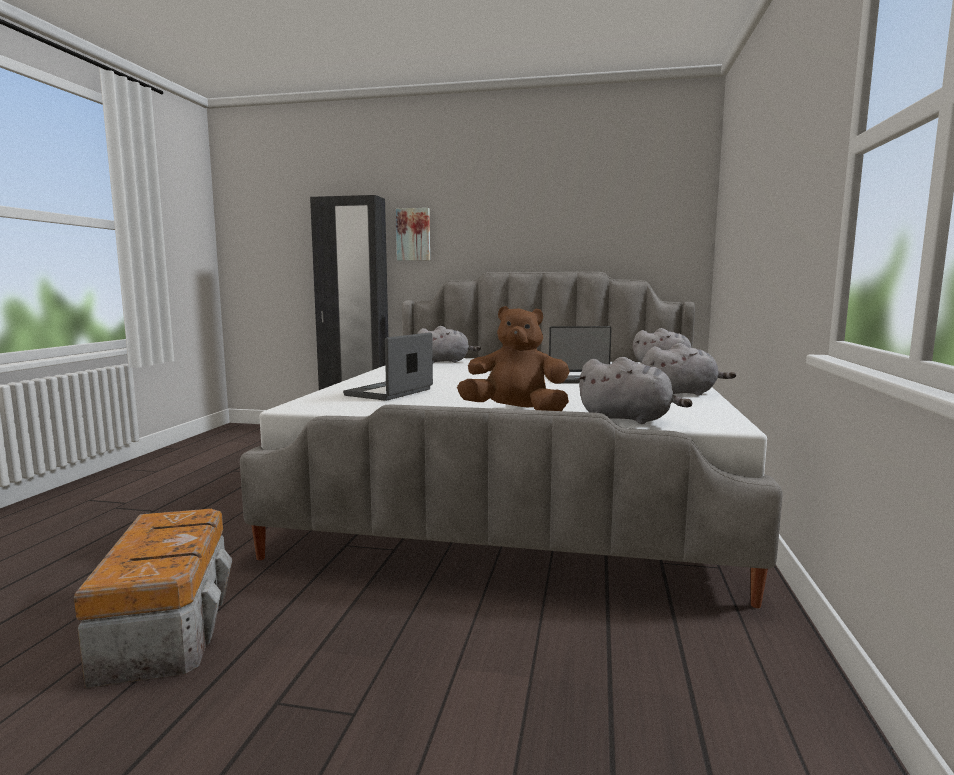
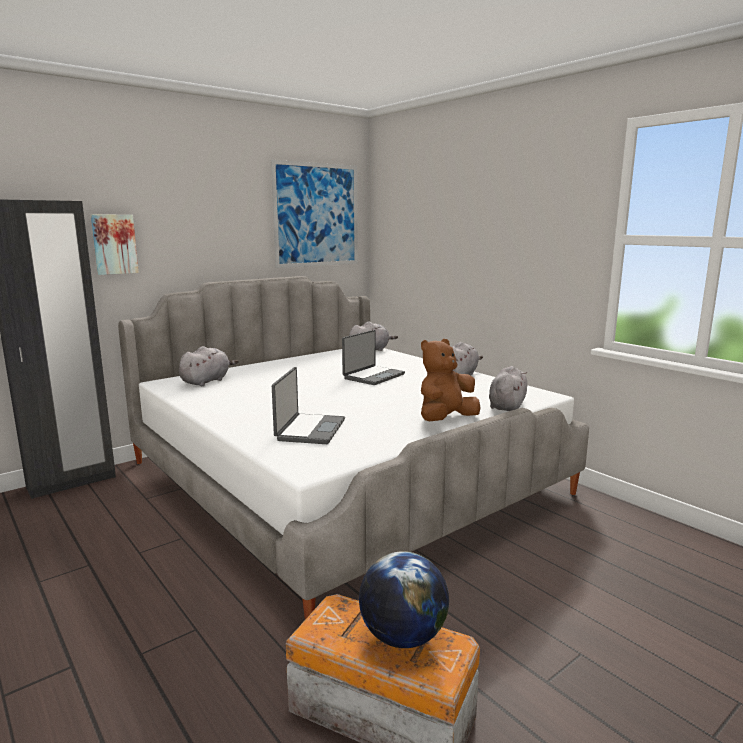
camera: 50 degrees left, 5 degrees up
(165, 546) = (402, 636): none -> globe
(390, 392) = (309, 430): laptop -> laptop turned 150 degrees counterclockwise
(629, 419) = (507, 406): grey plush toy -> grey plush toy turned 45 degrees counterclockwise
(634, 202) = (316, 215): none -> picture

